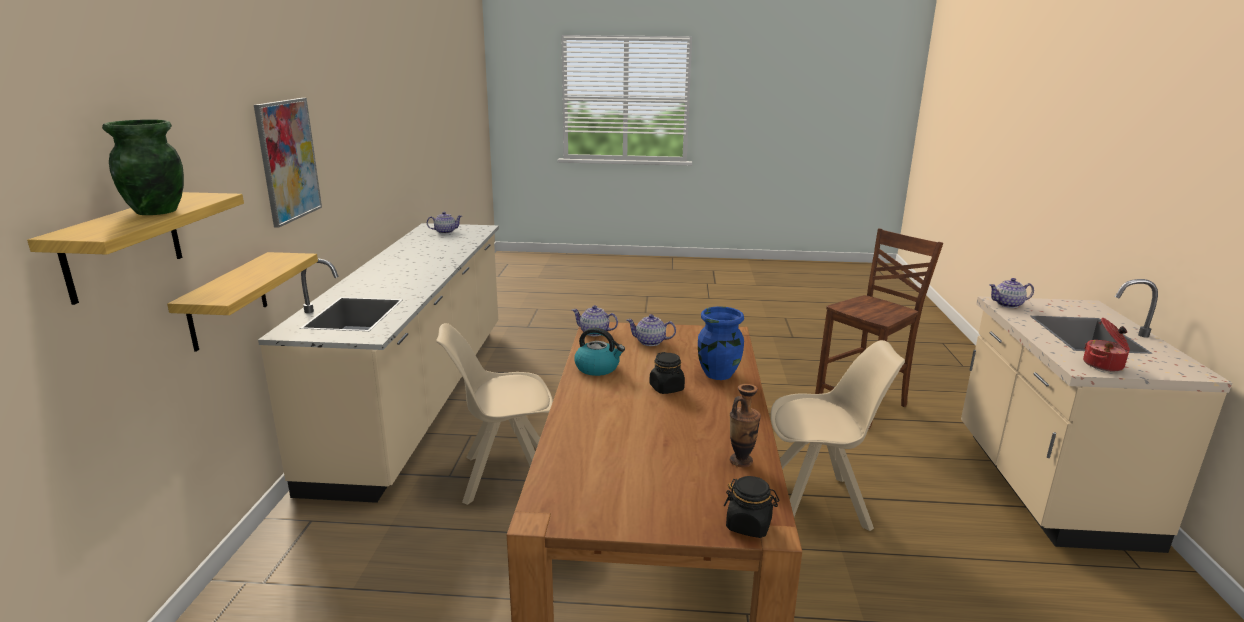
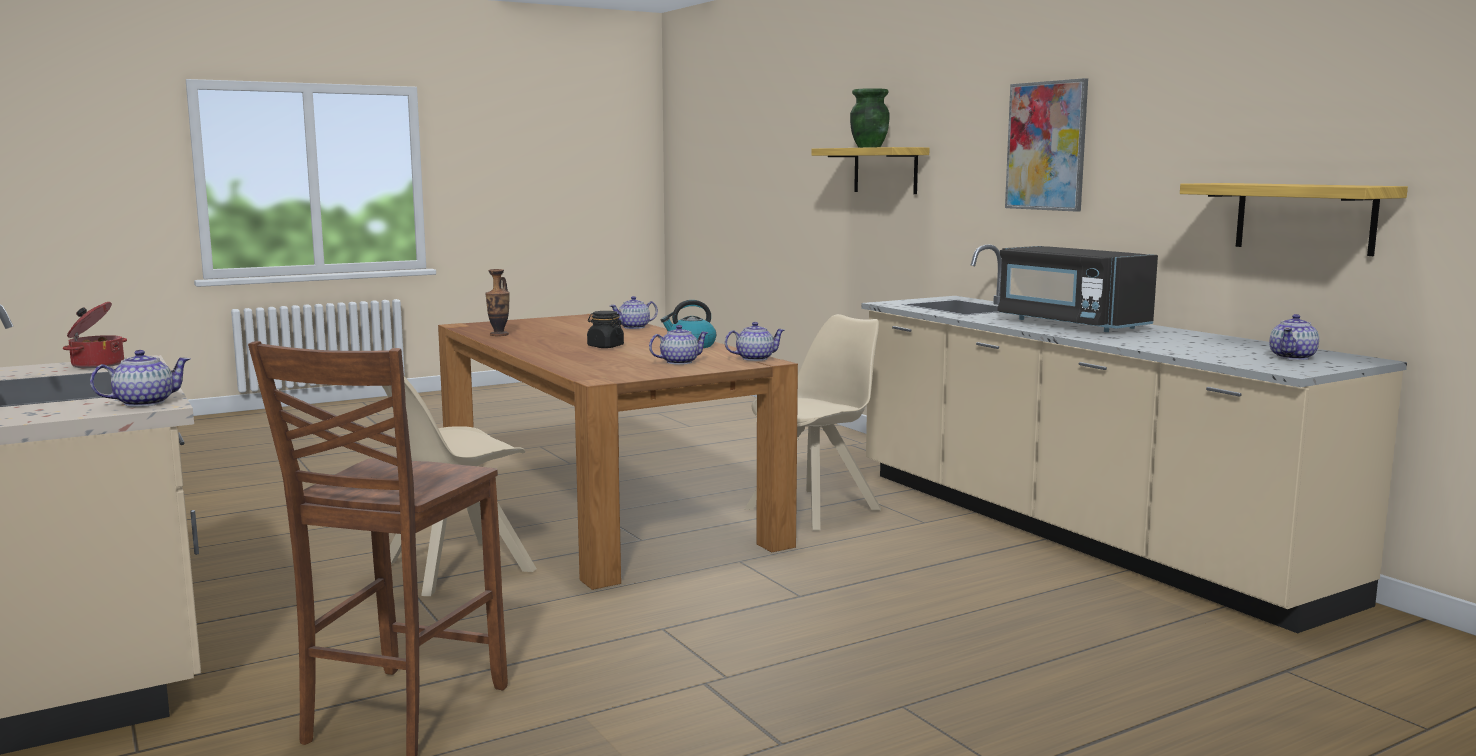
camera: 145 degrees right, 10 degrees down
(227, 301) = (944, 247): shelf -> shelf (1304, 218)
(400, 273) = (1069, 323): none -> black microwave
(570, 438) = (634, 327): none -> teapot
(717, 374) = (570, 357): blue vase -> none
(749, 525) = (474, 324): black jar -> none

